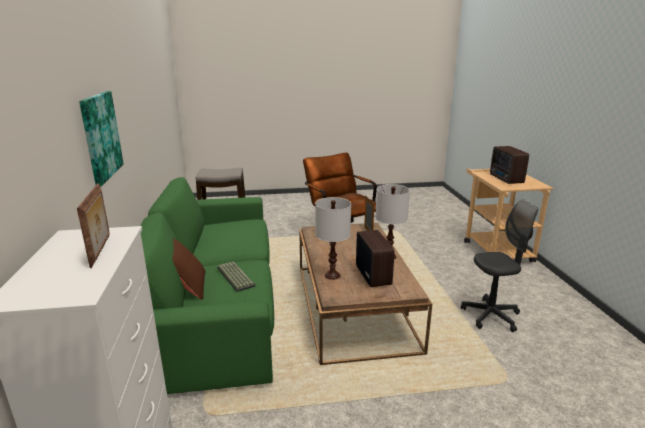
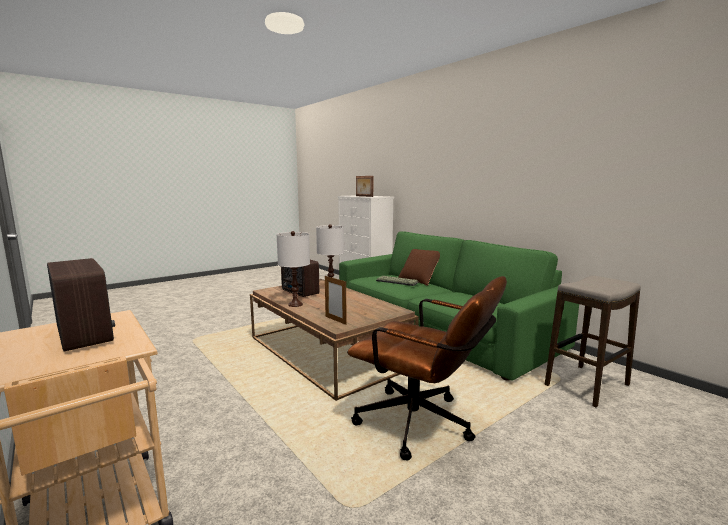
camera: 150 degrees right, 10 degrees down
(100, 136) = (450, 173): picture -> none
(491, 316) = (185, 376): grey office chair -> none

